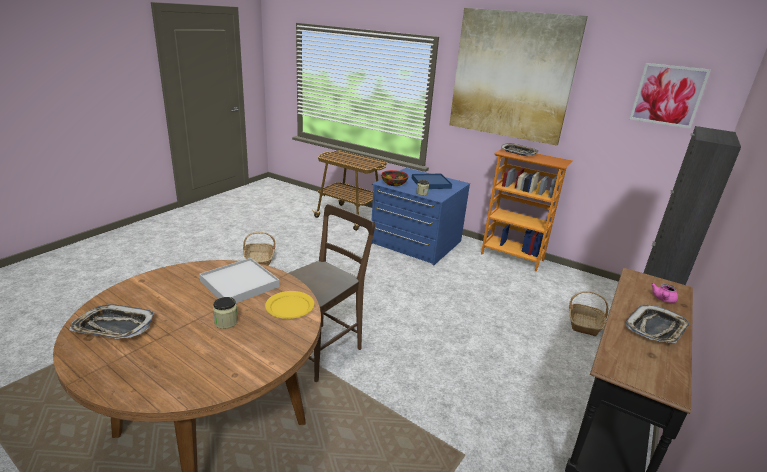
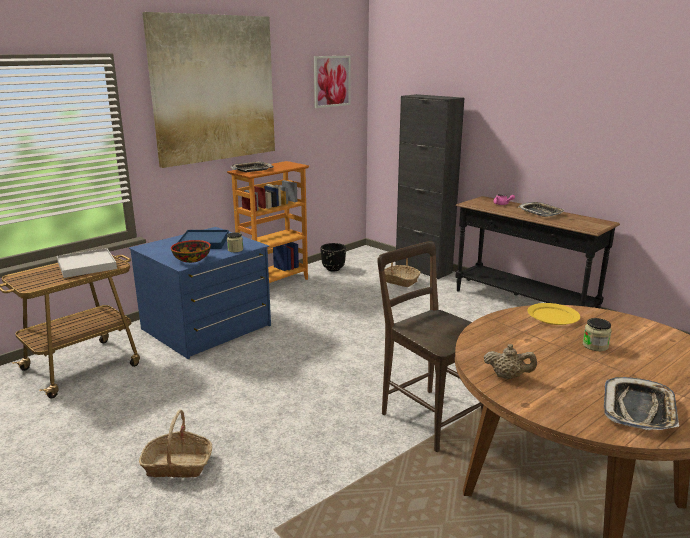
camera: 75 degrees left, 5 degrees down
(181, 277) = (508, 376): none -> beige teapot
(239, 284) = (515, 340): white tray -> white tray (86, 265)
(574, 282) = (333, 269): none -> black planter

